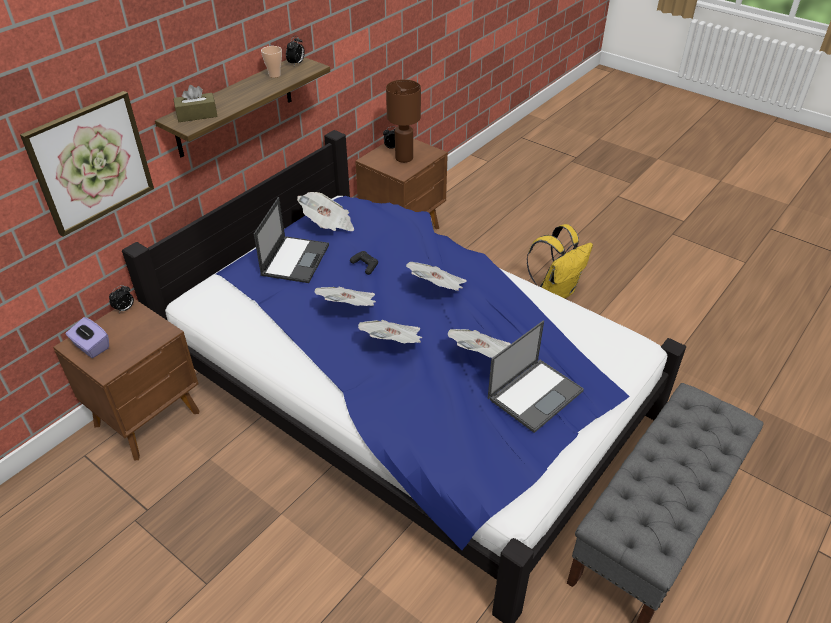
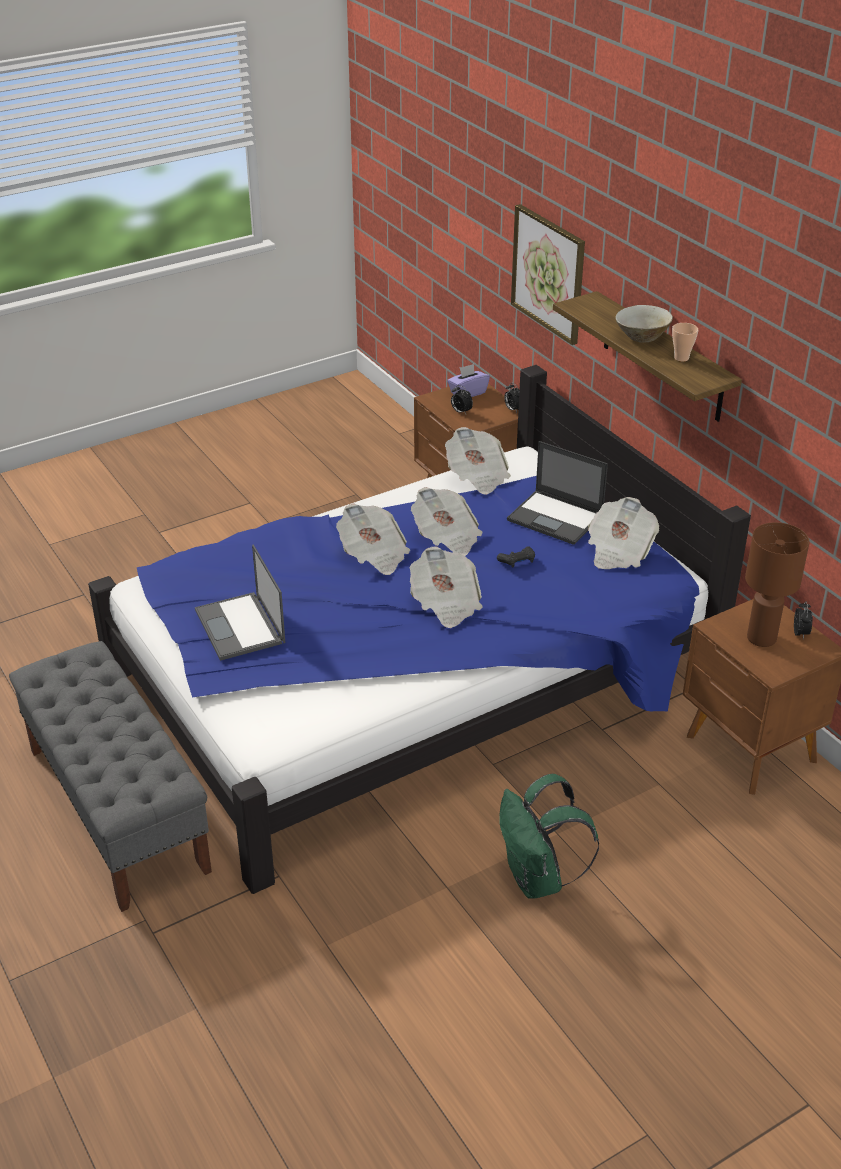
camera: 110 degrees right, 5 degrees down
(197, 115) = (596, 310): brown tissue box -> none
(243, 92) = (641, 336): none -> beige bowl
(296, 64) = (710, 374): alarm clock -> alarm clock (460, 412)
(481, 355) = (317, 607): newspaper -> newspaper (477, 476)
(556, 292) = (538, 879): yellow backpack -> green backpack

